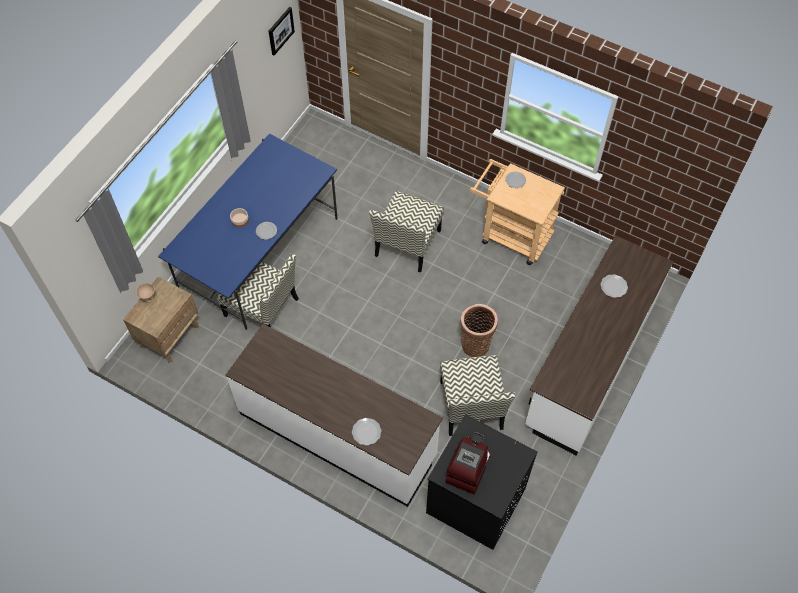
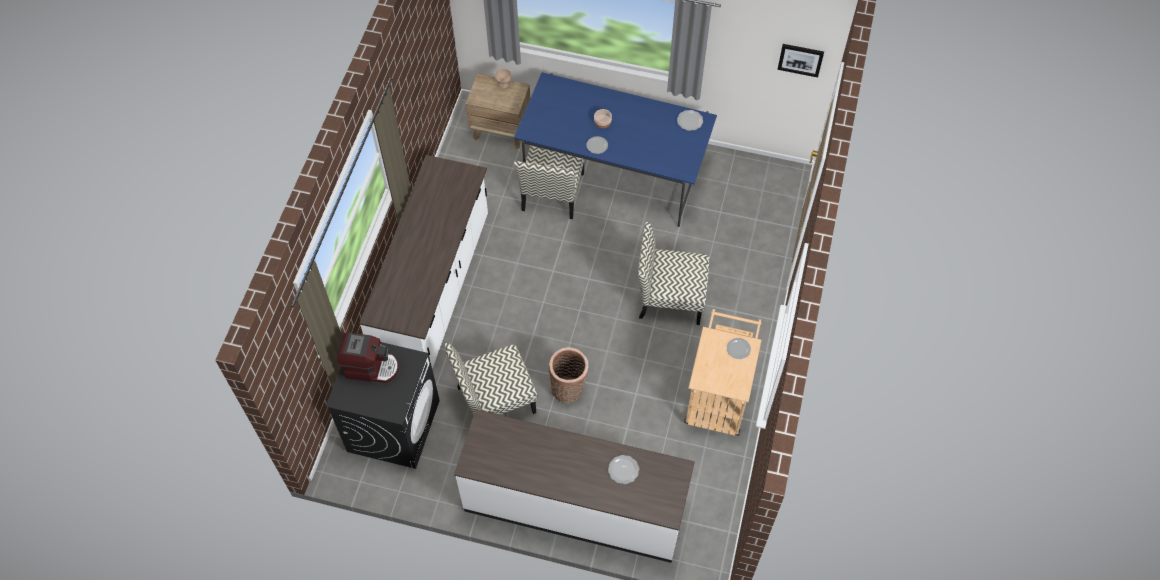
camera: 75 degrees right, 0 degrees up
(367, 432) = (394, 278): plate -> plate (690, 121)

